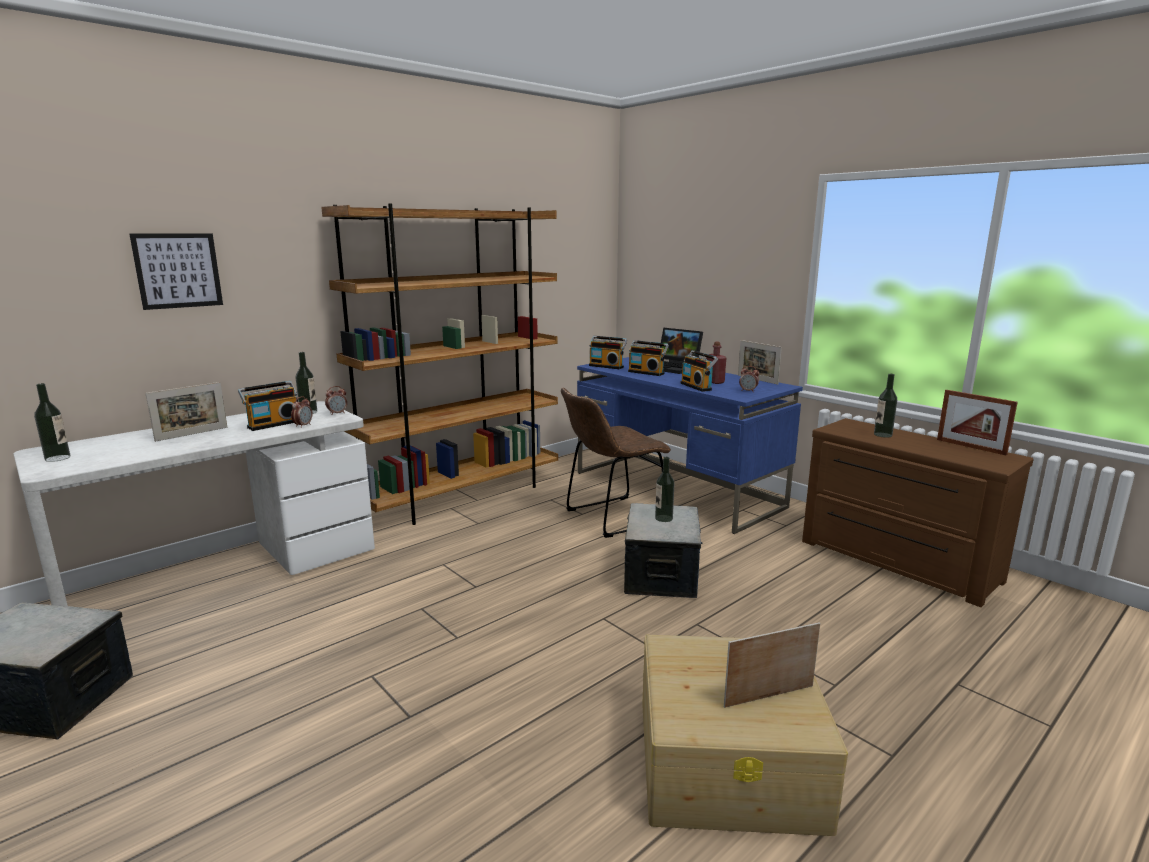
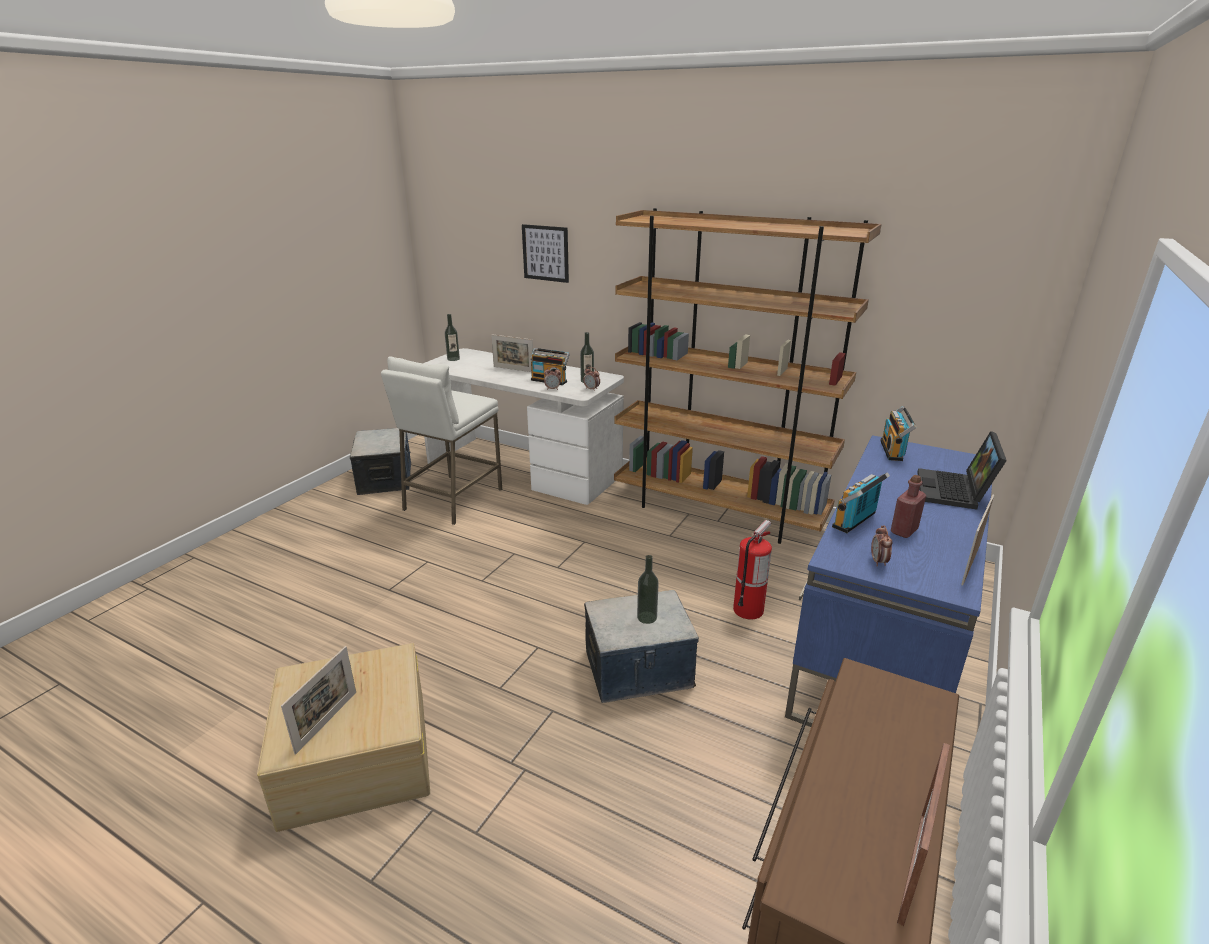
camera: 70 degrees right, 10 degrees up
(227, 638) = (452, 499): none -> white stool
(611, 518) = (748, 610): brown chair -> fire extinguisher
(647, 372) = (894, 479): radio -> none
(769, 696) = (327, 721): picture frame -> picture frame turned 60 degrees clockwise
(883, 435) = (884, 737): bottle -> none

